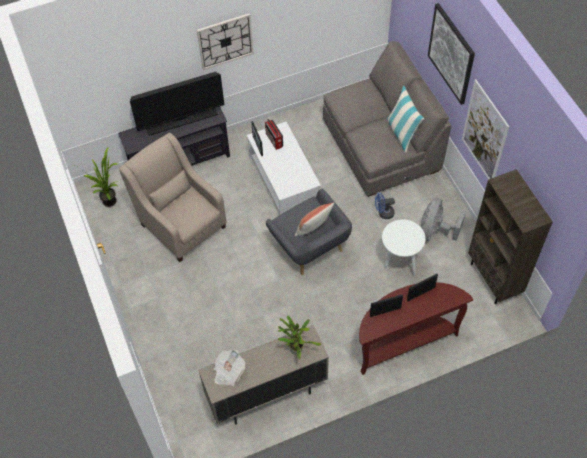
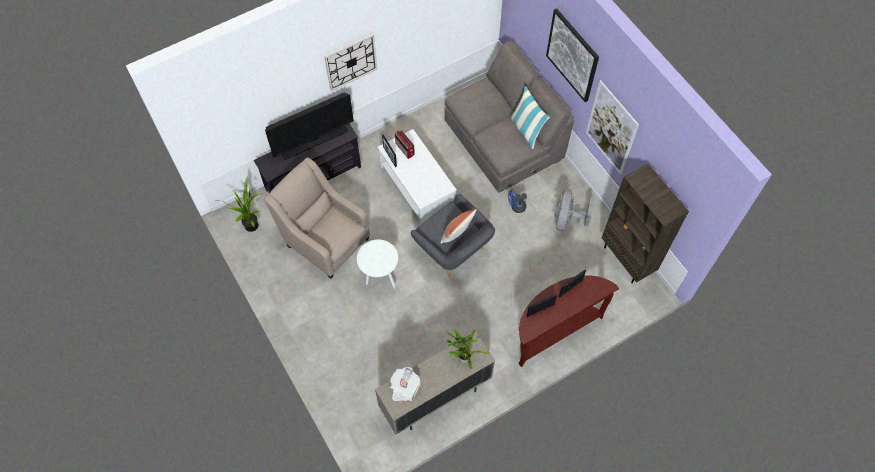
camera: 10 degrees left, 5 degrees up
(399, 264) = (538, 256): white side table -> white side table (380, 279)

